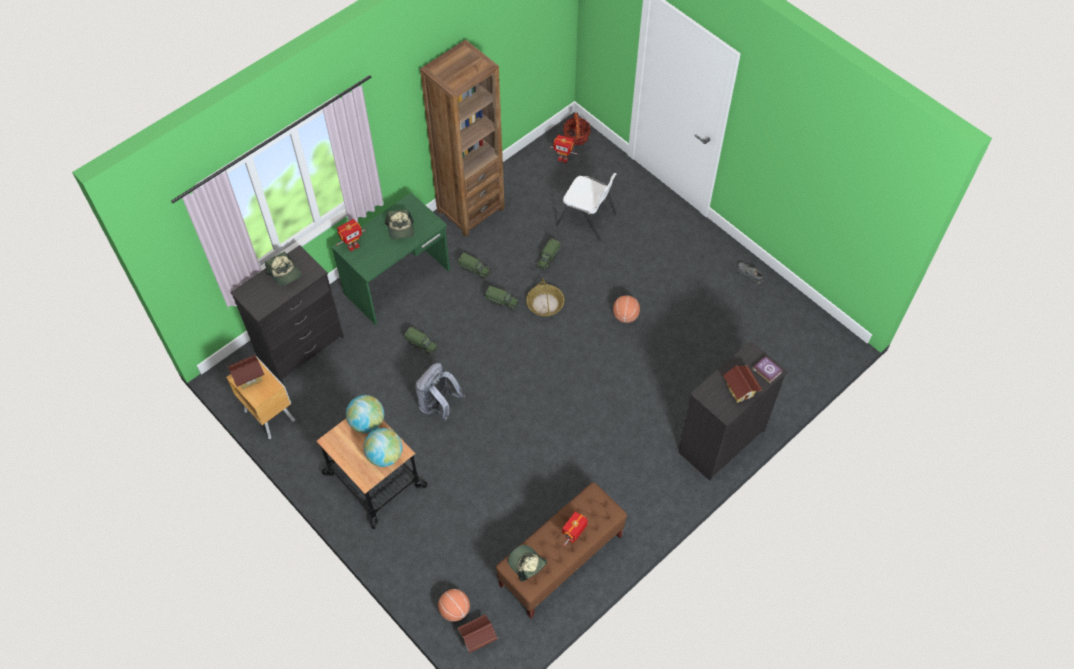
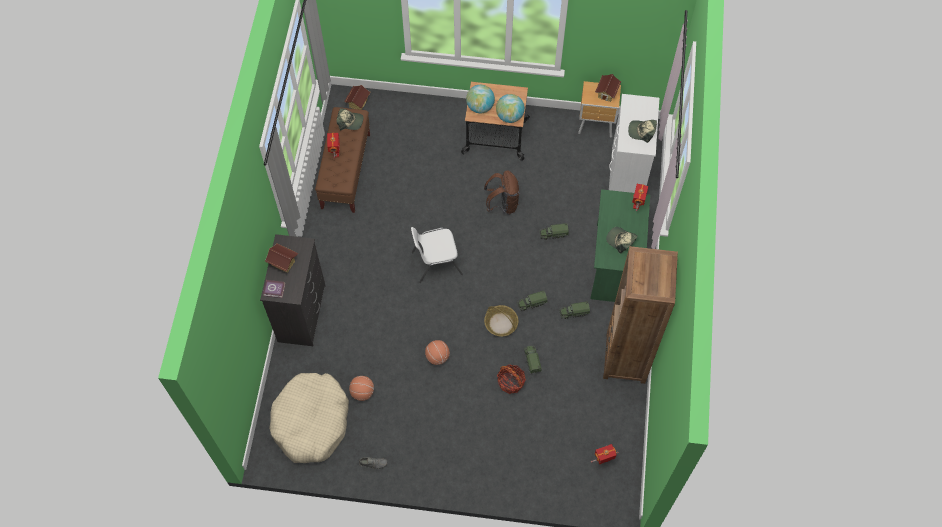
camera: 140 degrees right, 5 degrees up
(302, 347) = (625, 177): black dresser -> white dresser
(438, 405) = (503, 204): grey backpack -> brown backpack
(454, 610) = (384, 107): basketball -> basketball (362, 392)
(576, 136) = (613, 492): basket -> basket (511, 382)
(587, 220) = (533, 417): white chair -> white chair (436, 263)
(781, 340) = (311, 422): none -> beige dog bed

